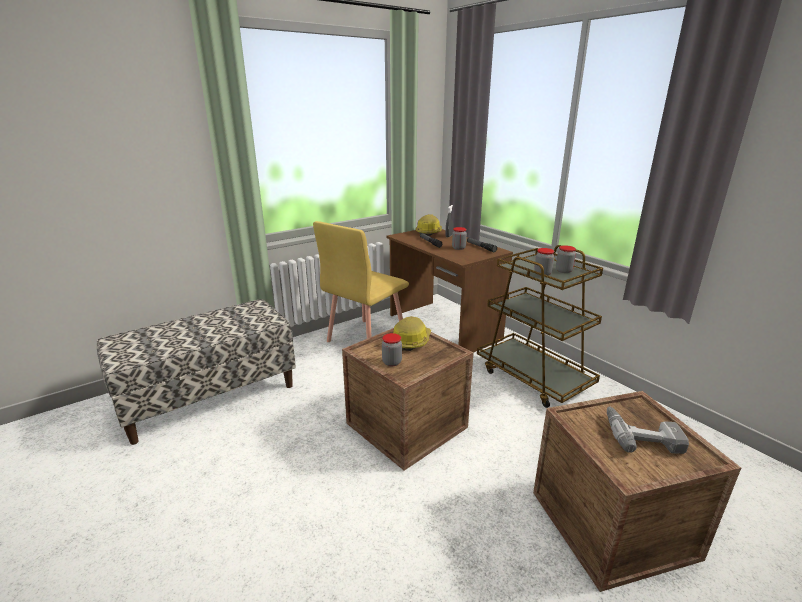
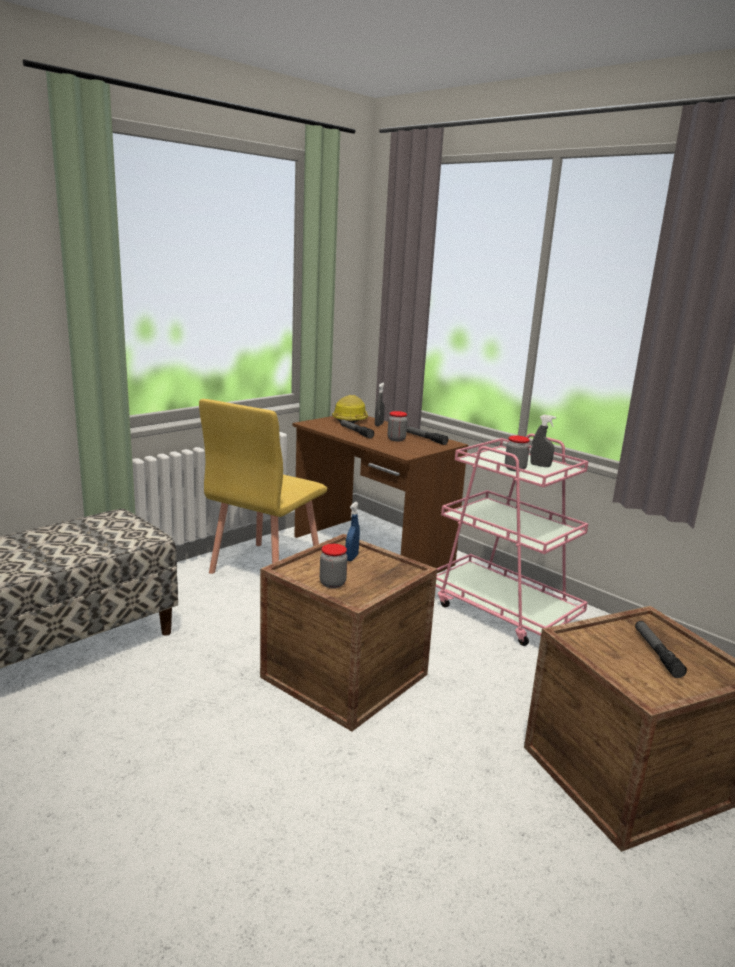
camera: 10 degrees left, 5 degrees down
(411, 341) = (351, 558): hard hat -> blue spray bottle
(533, 377) = (502, 610): brown cart -> pink cart
(563, 271) = (540, 465): jar -> grey spray bottle
(641, 435) = (657, 653): power drill -> flashlight

